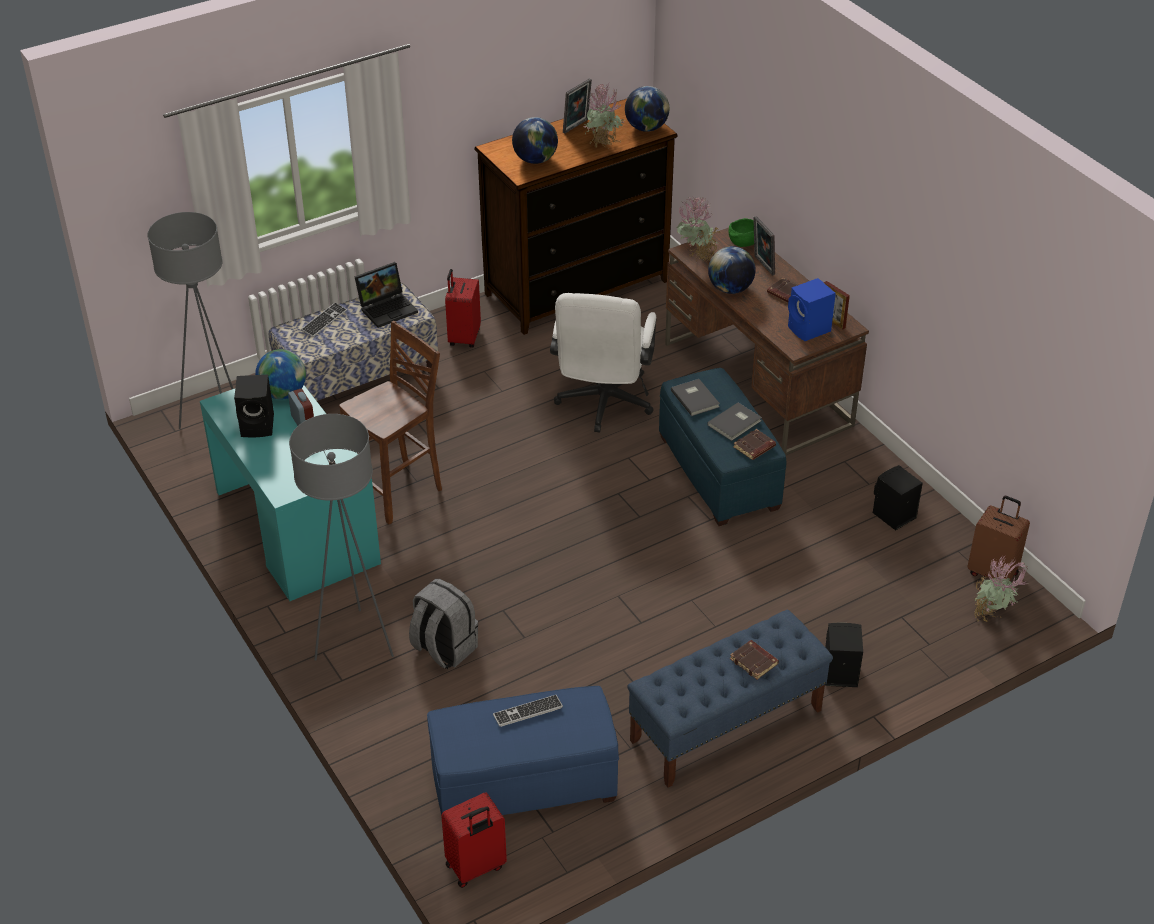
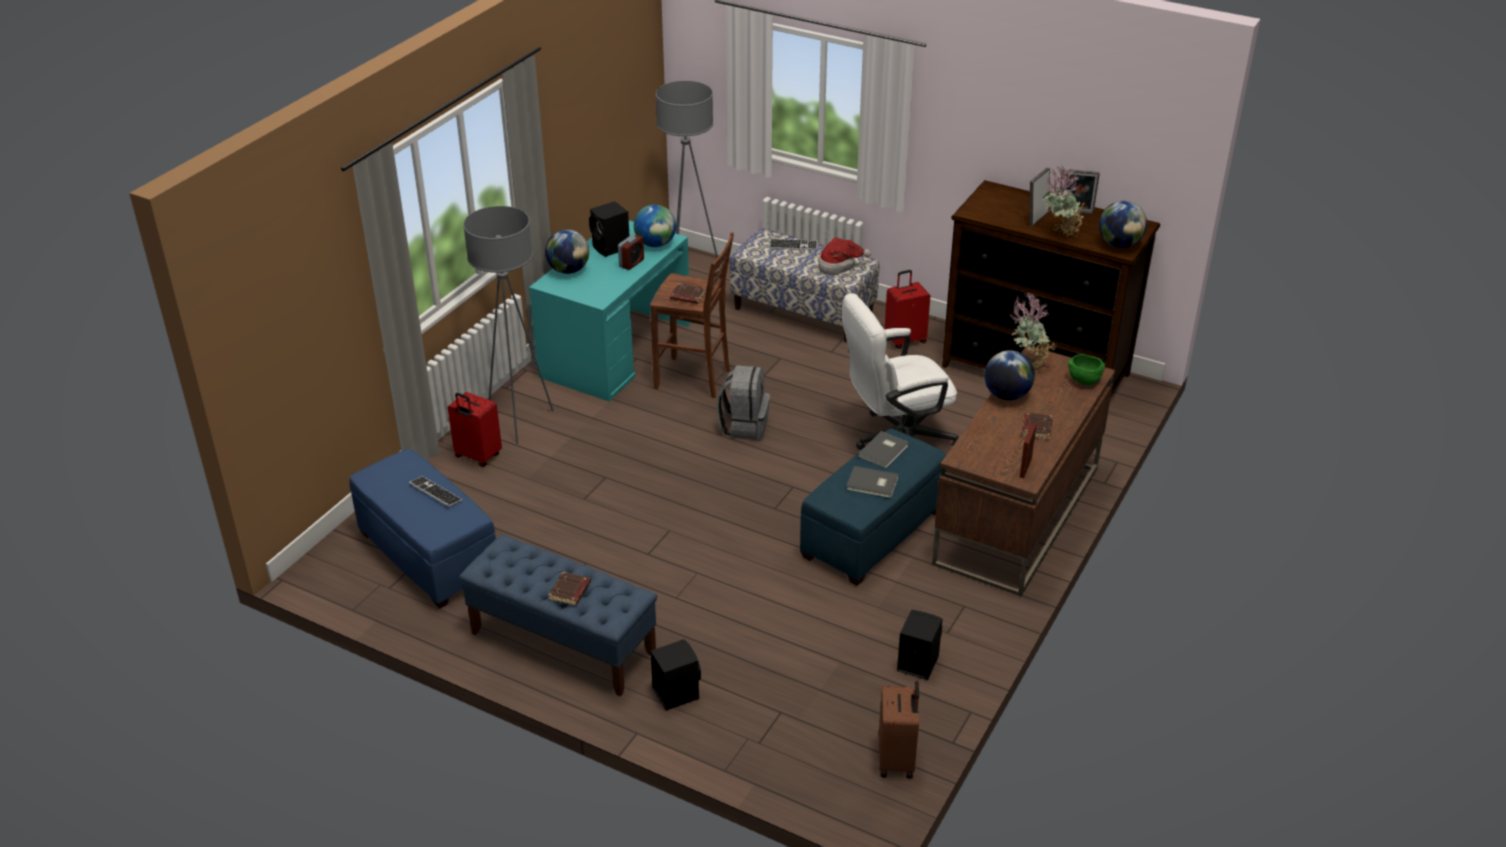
camera: 60 degrees right, 5 degrees down
(388, 308) = (839, 265): laptop -> hat
(443, 648) = (542, 464): grey backpack -> grey backpack (744, 426)
(476, 867) = (332, 562): red suitcase -> red suitcase (477, 456)
(535, 160) = (999, 210): globe -> globe (568, 270)
(754, 447) = (850, 506): brown book -> brown book (687, 297)
(762, 266) = (1063, 402): picture frame -> picture frame (1036, 218)
(809, 330) = (996, 458): blue speaker -> none
(991, 618) = (831, 778): potted plant -> none

